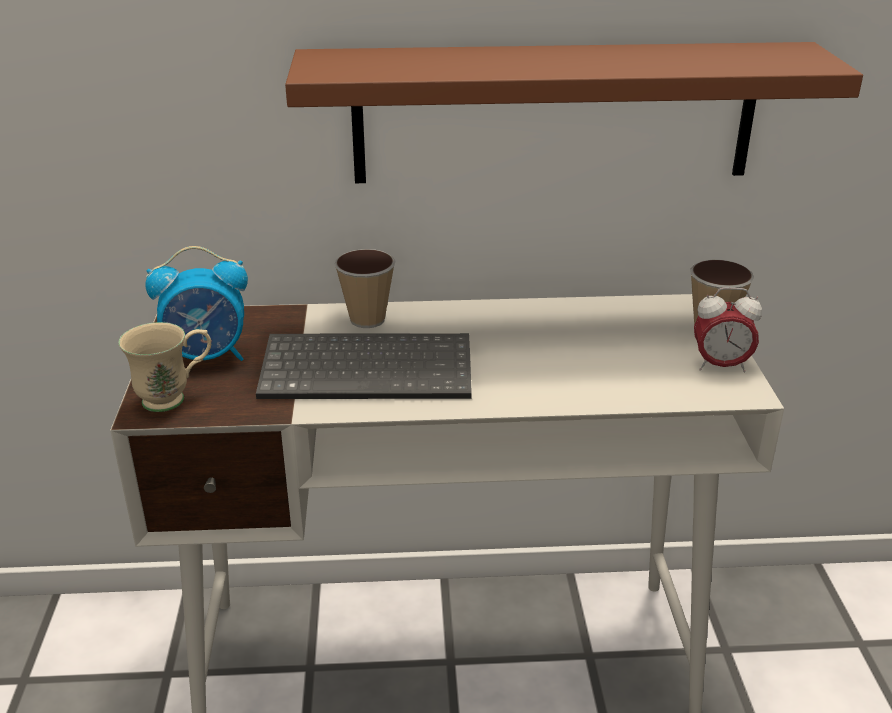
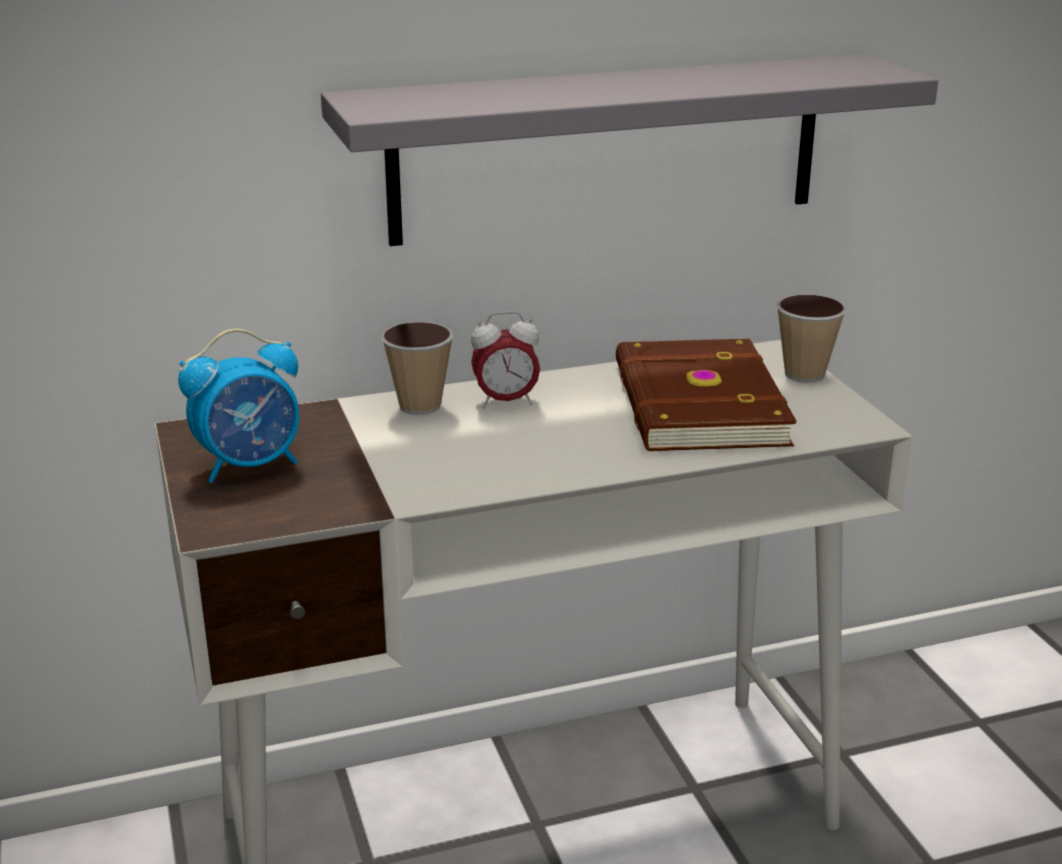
camera: 15 degrees left, 5 degrees down
(175, 398) = (239, 511): beige mug -> none
(370, 369) = (453, 454): keyboard -> none
(554, 113) = (608, 148): brown shelf -> grey shelf
(598, 349) = (695, 405): none -> brown book
(720, 366) = (829, 405): alarm clock -> alarm clock (505, 402)

